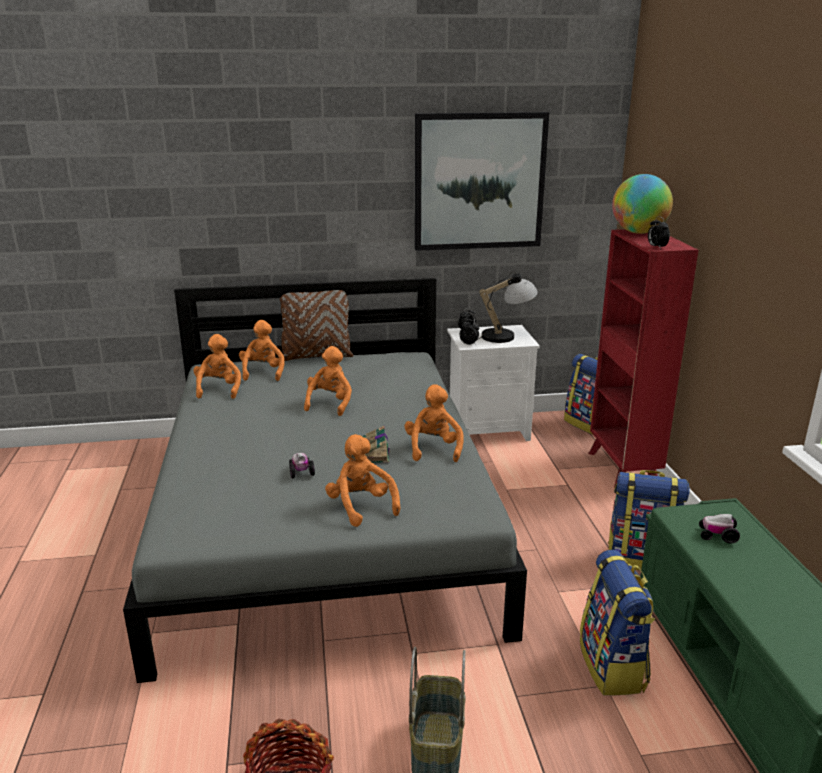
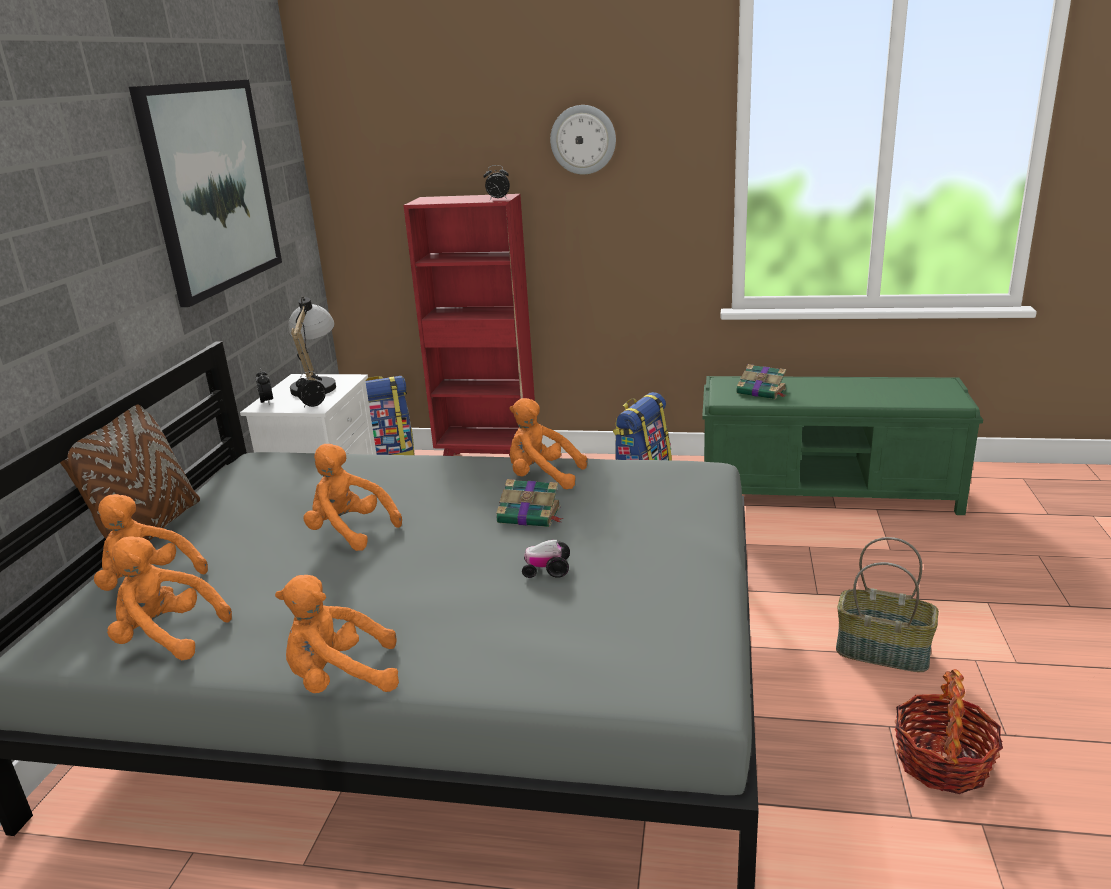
camera: 70 degrees left, 0 degrees up
(361, 506) = (658, 534): orange plush toy -> orange plush toy (340, 679)
(613, 666) = (786, 537): backpack -> none
(638, 232) = (432, 200): globe -> none
(717, 535) = (762, 392): toy car -> book
(746, 215) = (583, 140): none -> wall clock

